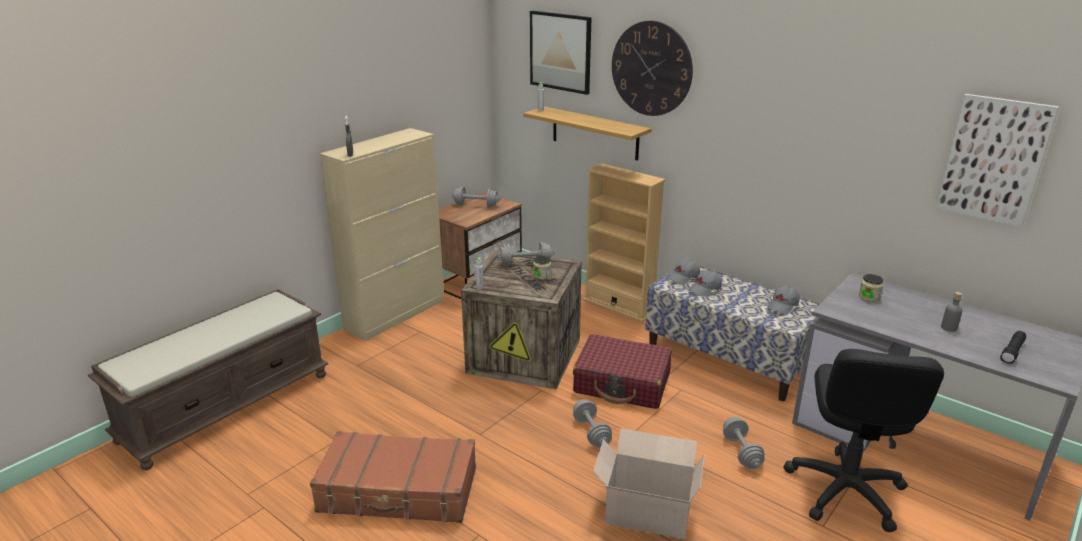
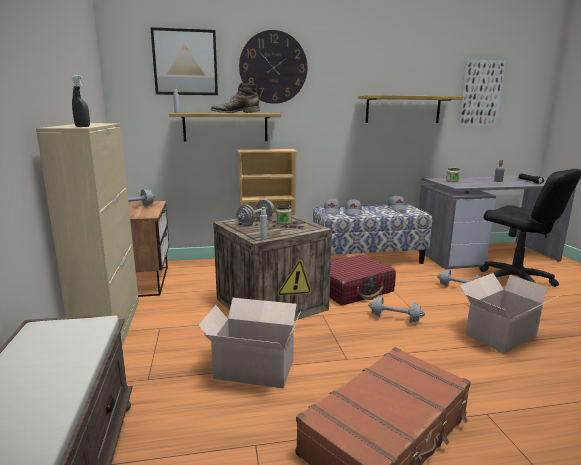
camera: 50 degrees left, 10 degrees down
(415, 397) = (252, 368): none -> cardboard box
(594, 122) = (235, 113): none -> green boot
(833, 158) = (403, 109): none -> shelf

